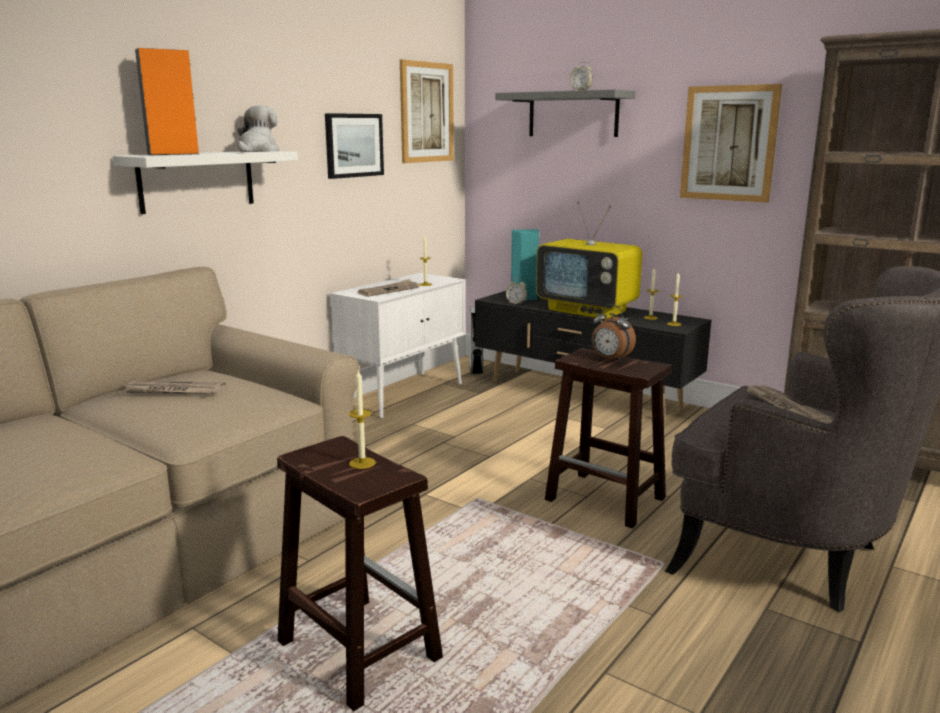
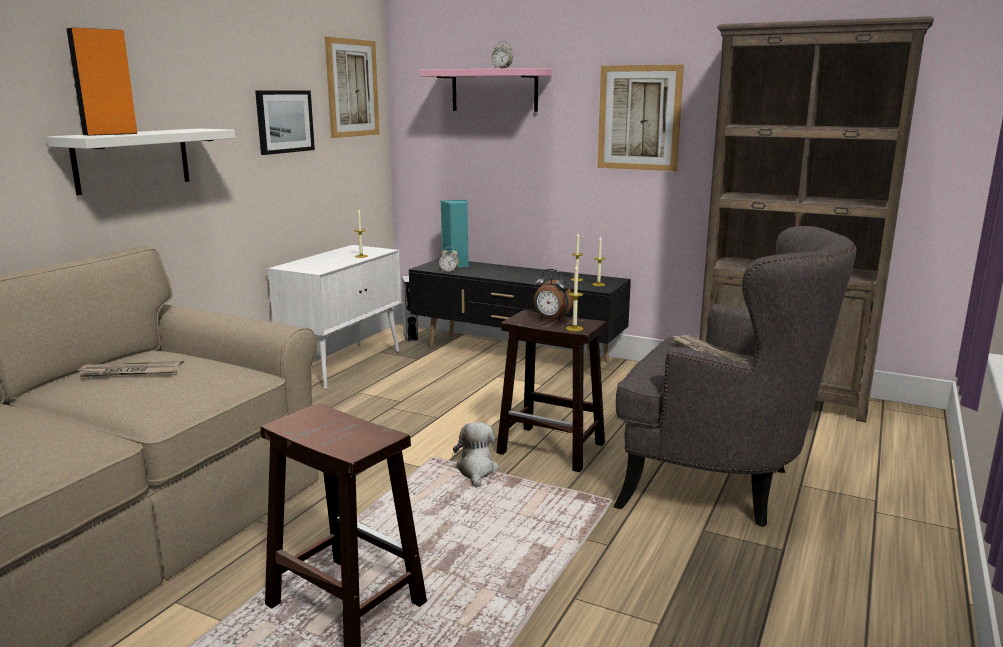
camera: 10 degrees left, 0 degrees up
(257, 151) = (193, 129): plush toy -> plush toy (476, 470)
(362, 463) = (345, 426): candle -> candle (574, 328)
(389, 290) = (326, 263): newspaper -> none
(573, 114) = (494, 90): grey shelf -> pink shelf
(588, 311) = (518, 275): television -> none

